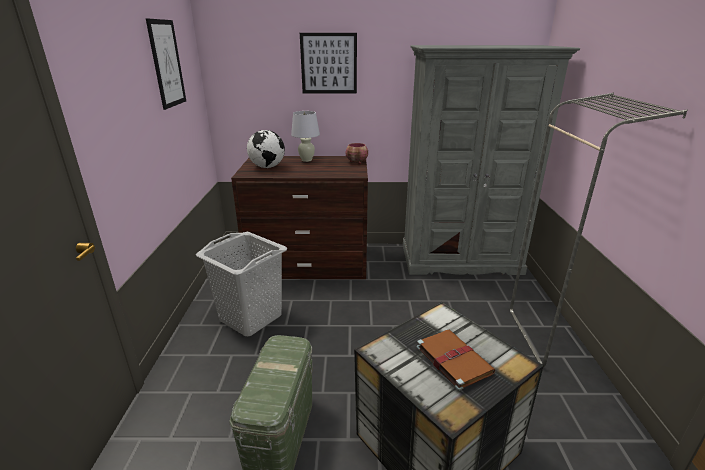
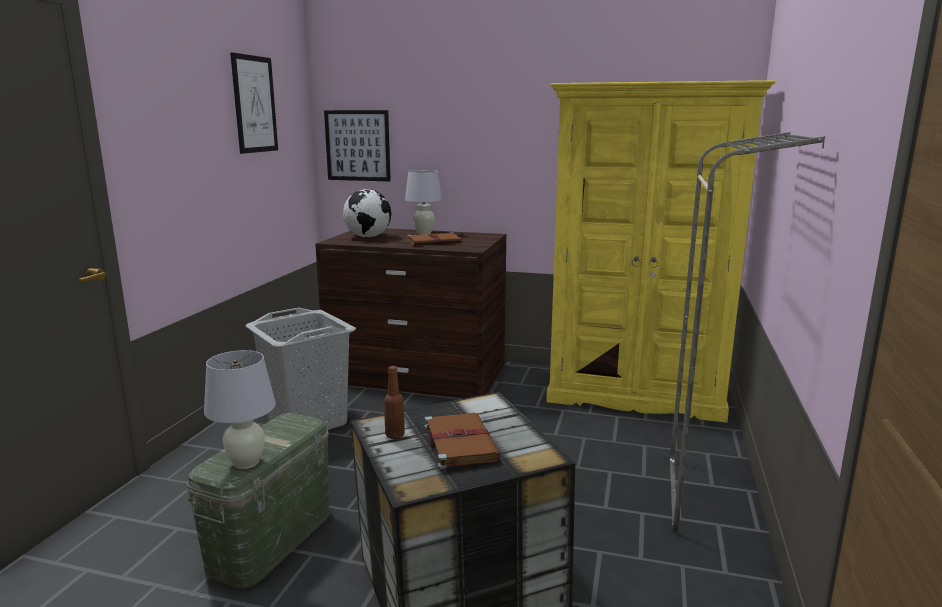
camera: 15 degrees right, 10 degrees down
(274, 395) = (246, 463): none -> white table lamp
(323, 169) = (435, 242): none -> brown book
(329, 63) = (461, 112): picture -> picture (357, 145)
(357, 162) = (486, 238): bowl -> none
(400, 360) = (395, 435): none -> brown bottle
(460, 259) = (635, 393): grey wardrobe -> yellow wardrobe

